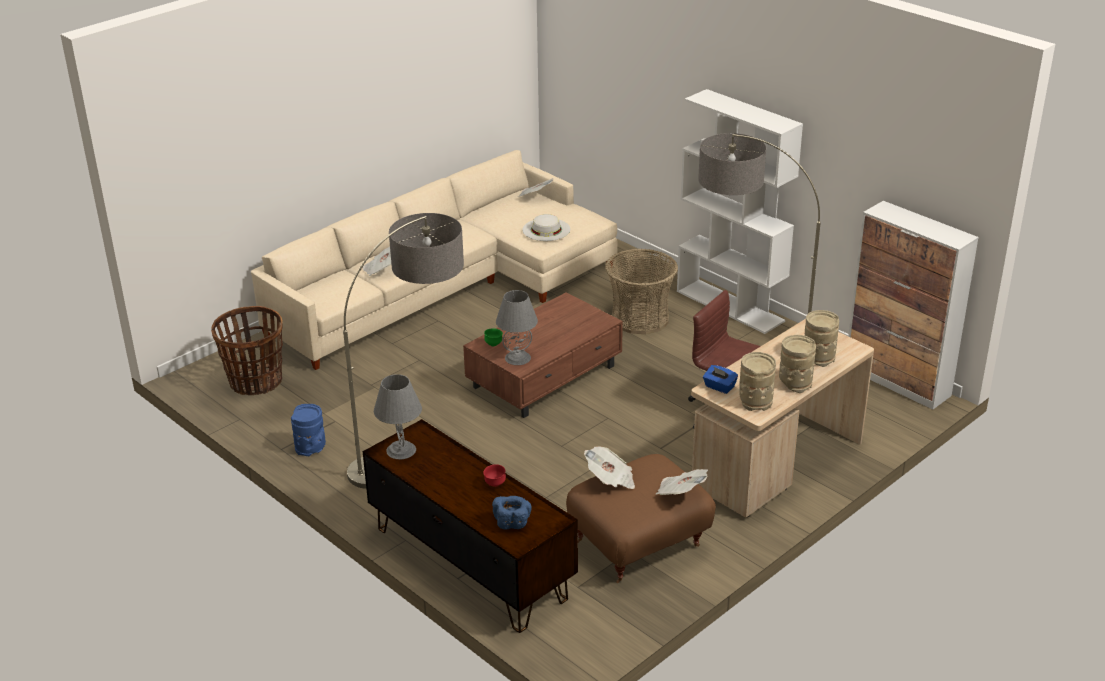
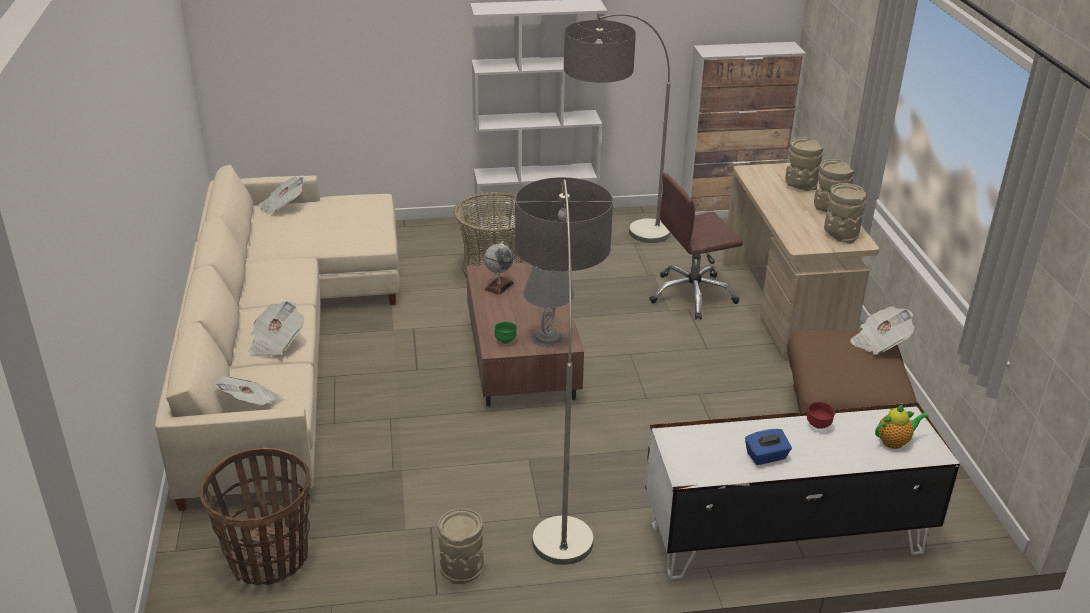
camera: 55 degrees left, 0 degrees up
(311, 448) = (462, 568): blue vase -> beige vase
(400, 450) = (698, 461): grey table lamp -> none
(470, 562) = (784, 536): brown tv stand -> white tv stand
(512, 522) = (895, 442): blue bowl -> teapot
(546, 229) = (355, 225): white hat -> none
(557, 314) = (499, 286): none -> globe
(610, 479) = (827, 369): newspaper -> newspaper (250, 403)
(719, 387) = (801, 241): blue tissue box -> blue tissue box (766, 457)

